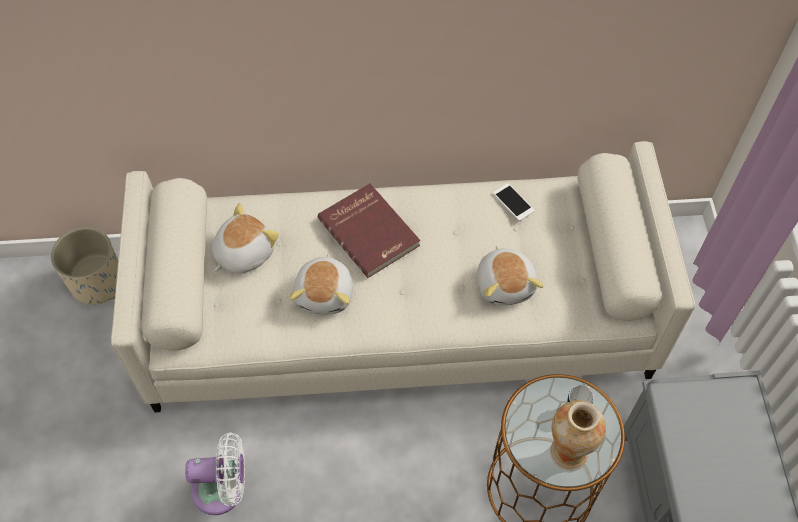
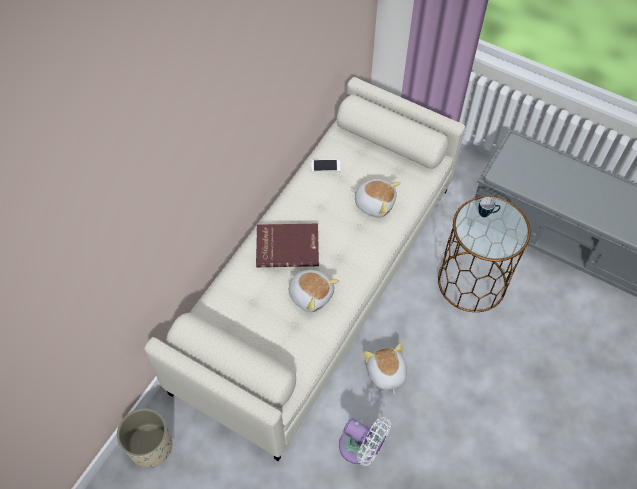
camera: 55 degrees left, 0 degrees up
(223, 490) = (361, 448): white fan -> white fan turned 90 degrees clockwise
(243, 253) = (245, 323): plush toy -> plush toy (385, 373)
(568, 452) = (505, 233): vase -> none

